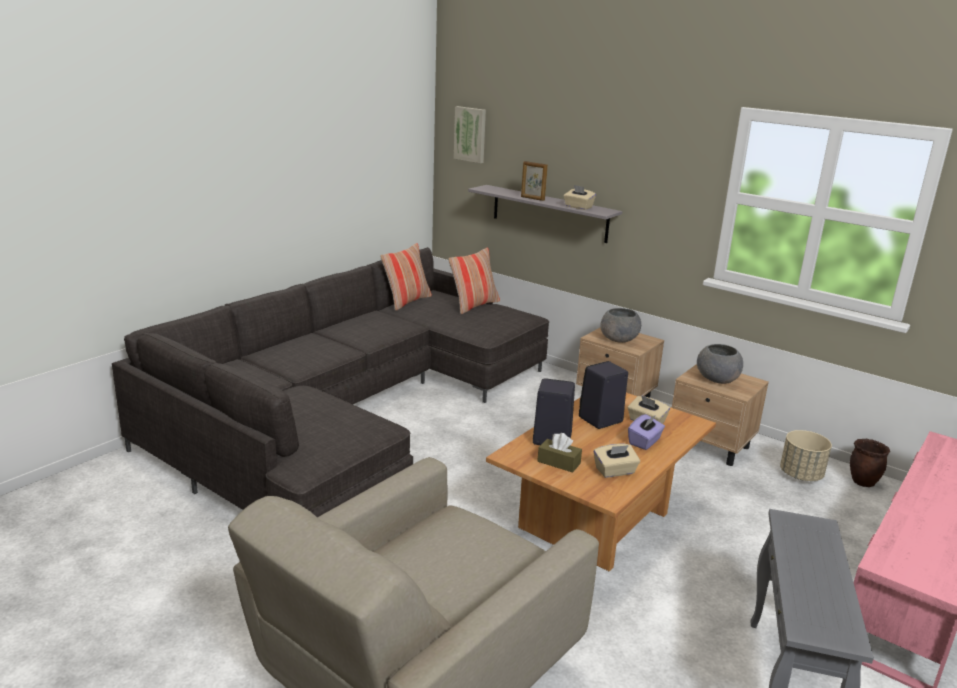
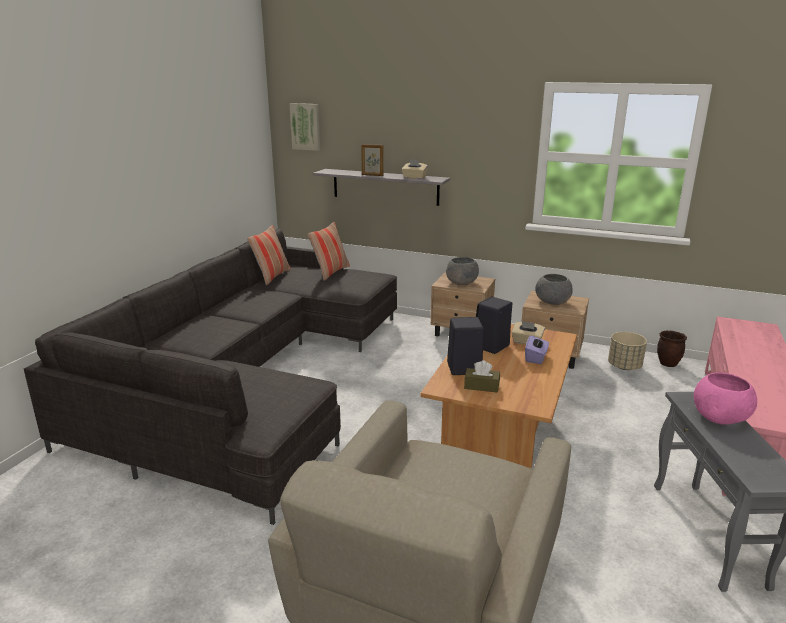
camera: 15 degrees left, 0 degrees up
(615, 471) = (529, 385): beige tissue box -> none
(817, 550) = (720, 417): none -> pink bowl

